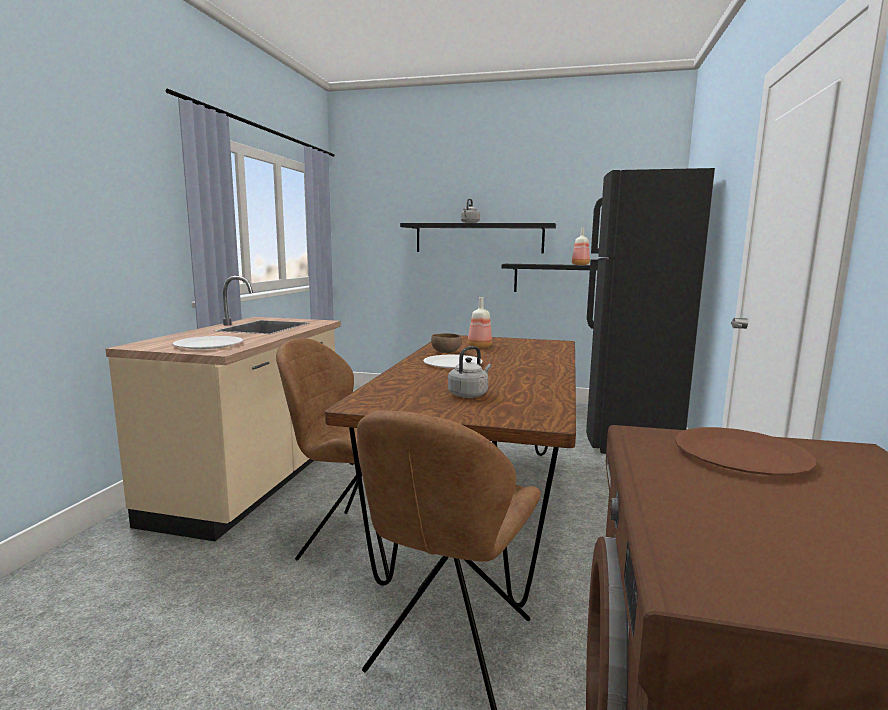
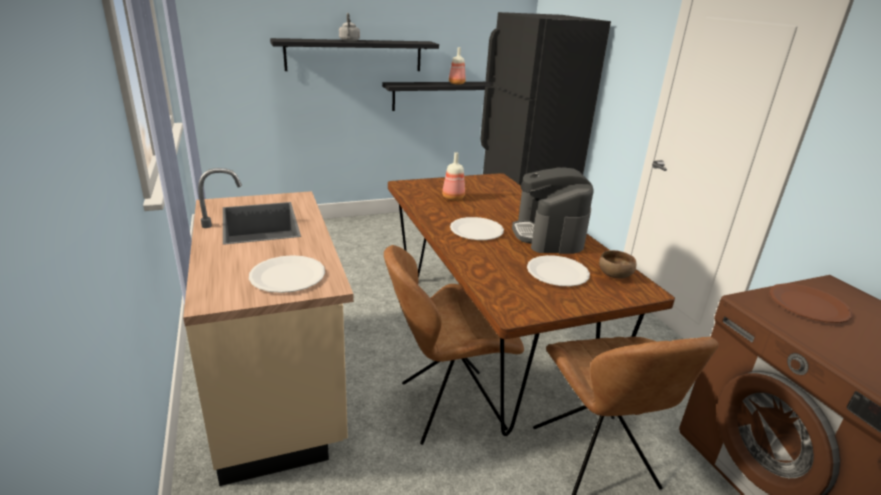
camera: 35 degrees left, 15 degrees up
(446, 352) = (442, 212): brown bowl -> brown bowl (614, 274)
(469, 394) = (557, 272): grey kettle -> white plate
(523, 375) = (548, 235): none -> coffee machine

